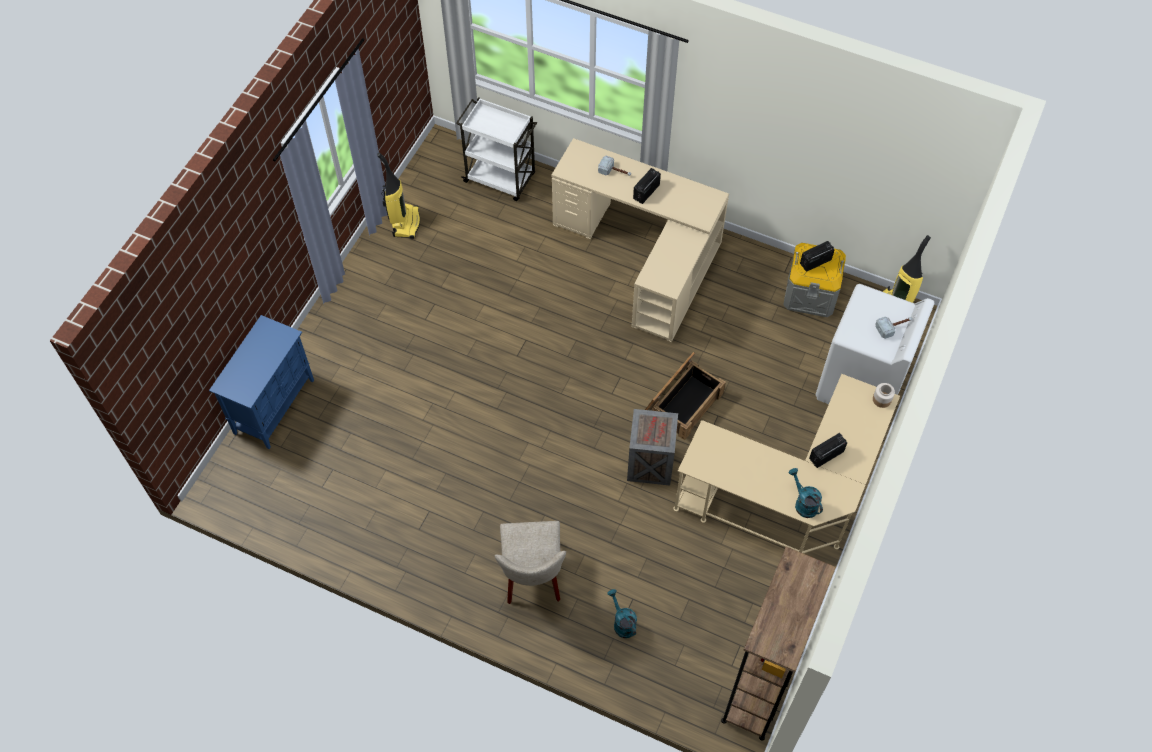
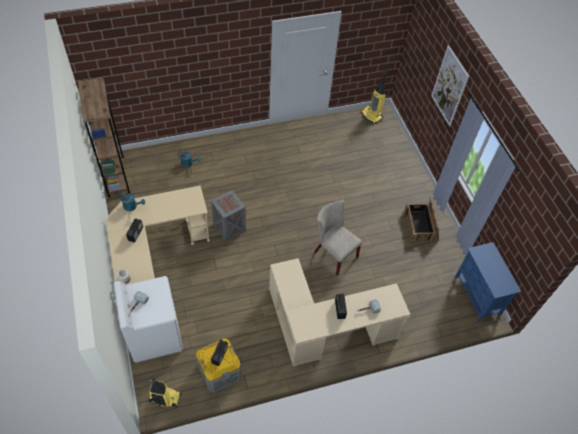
camera: 135 degrees right, 5 degrees down
(234, 243) = (449, 86): none -> picture
(274, 406) = (400, 148): blue cabinet -> blue cabinet (477, 297)
(405, 222) = (451, 257): vacuum cleaner -> vacuum cleaner (372, 115)
(501, 178) = (439, 316): white cart -> none
(533, 577) = (238, 156): beige chair -> beige chair (333, 253)
(682, 402) = (238, 263): crate -> crate (421, 225)

